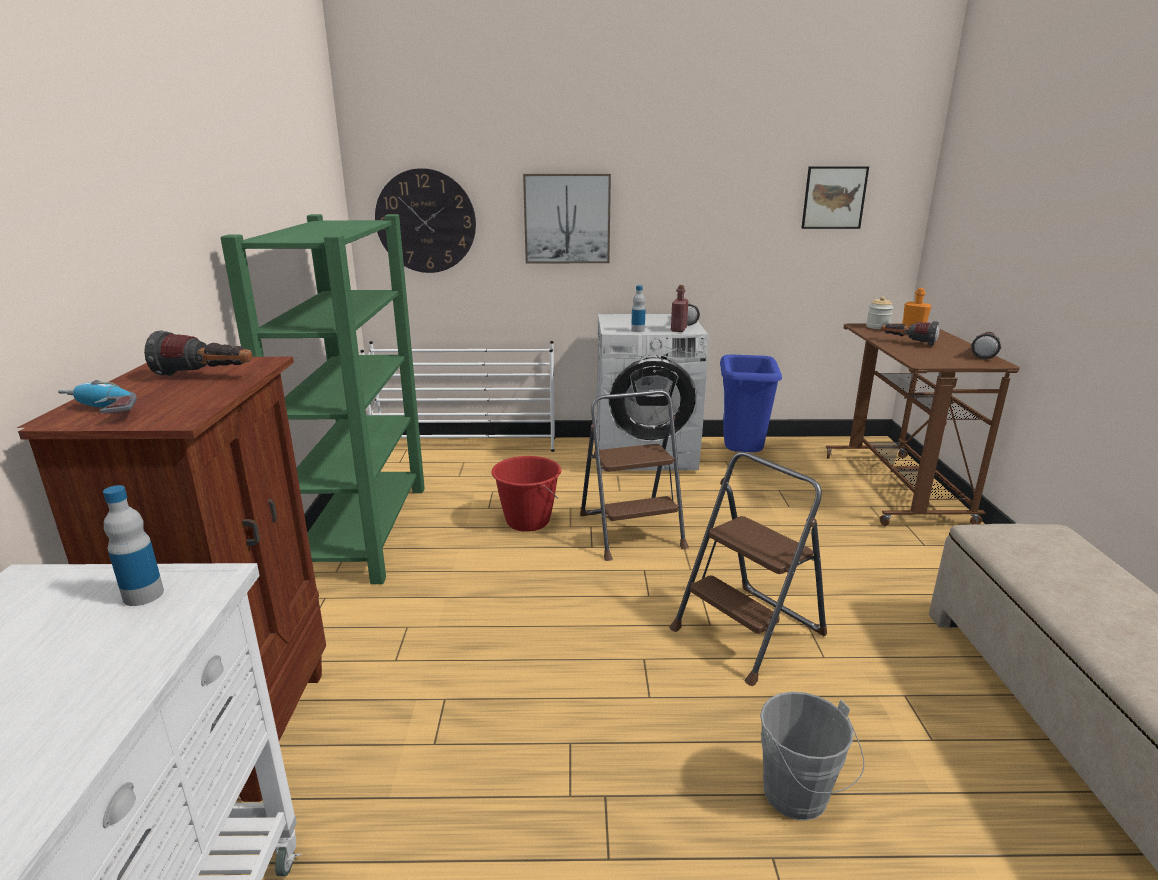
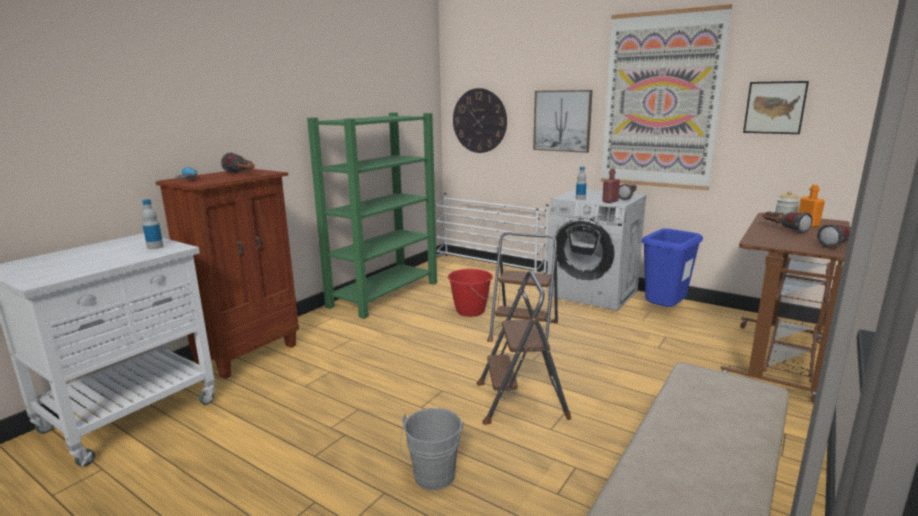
camera: 35 degrees right, 5 degrees down
(703, 190) = (660, 101): none -> picture

